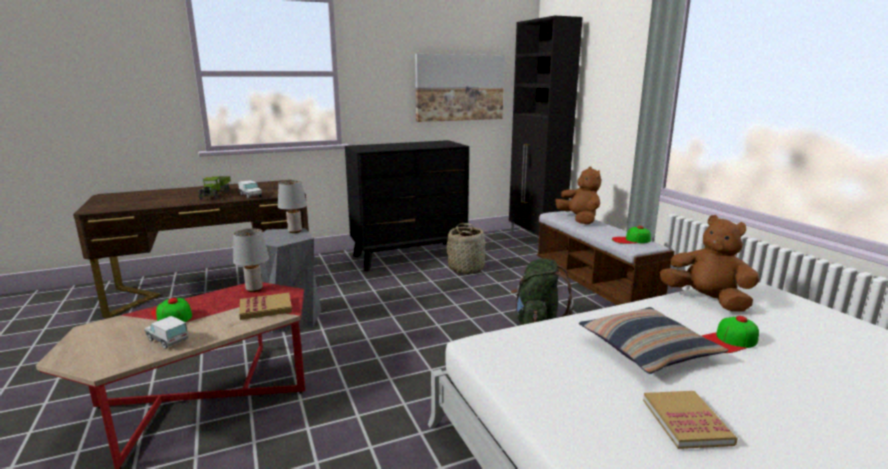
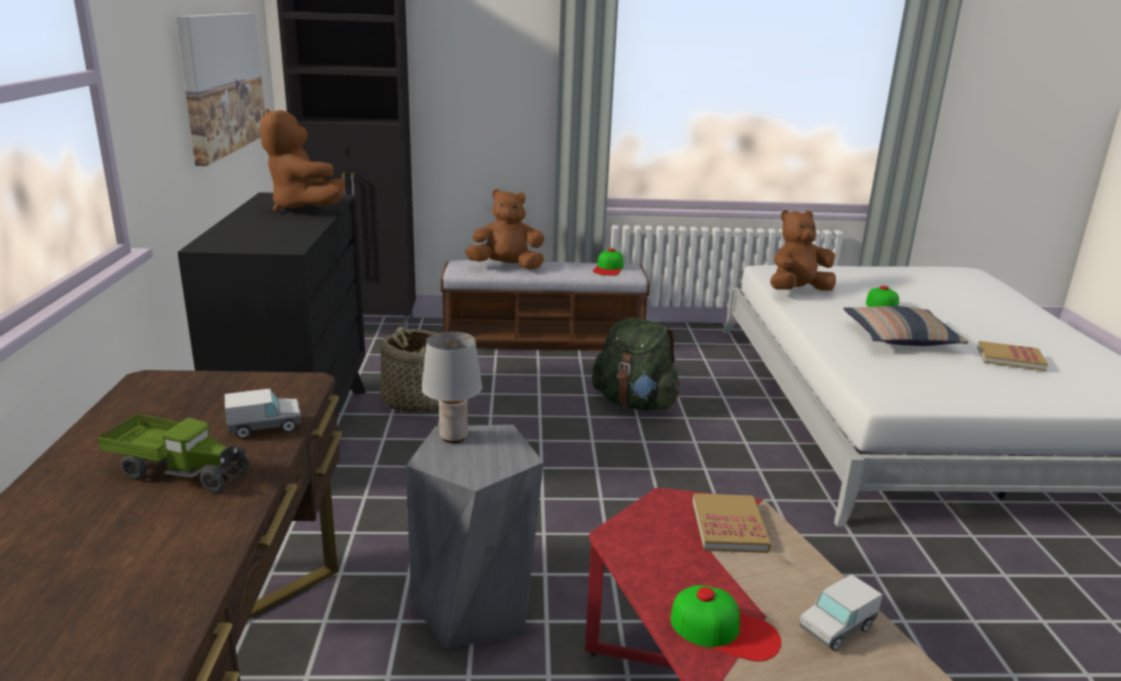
camera: 70 degrees left, 5 degrees up
(171, 314) = (724, 630): cap -> cap turned 135 degrees counterclockwise
(254, 289) = (636, 534): grey table lamp -> none
(429, 145) = (304, 208): none -> brown plush toy

